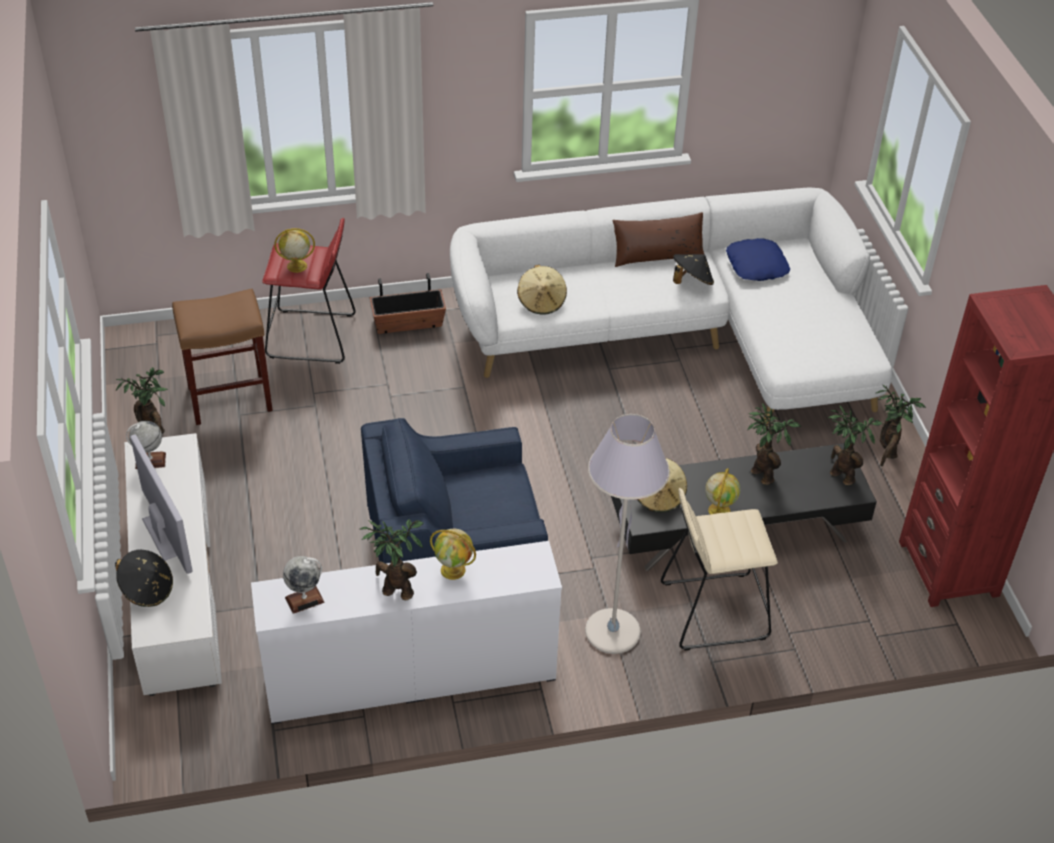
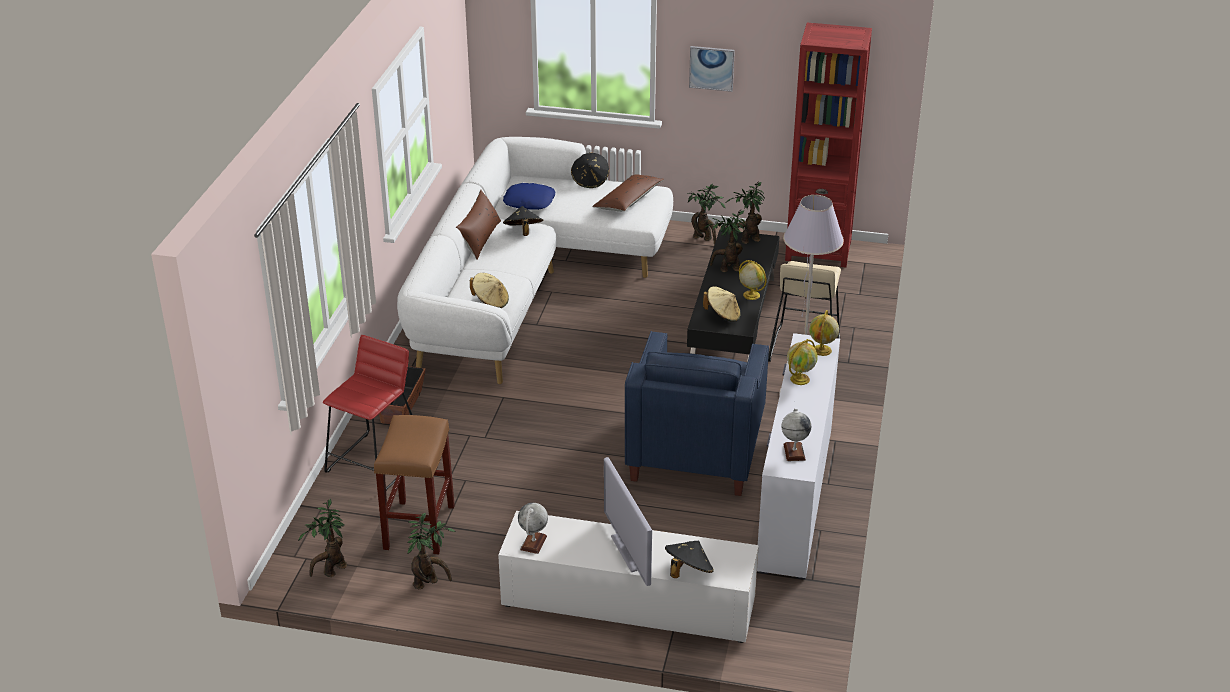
camera: 65 degrees left, 10 degrees down
(163, 535) = (630, 551): television -> television turned 105 degrees counterclockwise
(296, 266) = (369, 393): globe -> globe (822, 350)
(395, 590) = (806, 409): potted plant -> potted plant (331, 571)
(820, 340) = (628, 200): none -> brown pillow
(838, 297) = (590, 181): none -> black hat
(974, 265) = (711, 68): none -> picture

